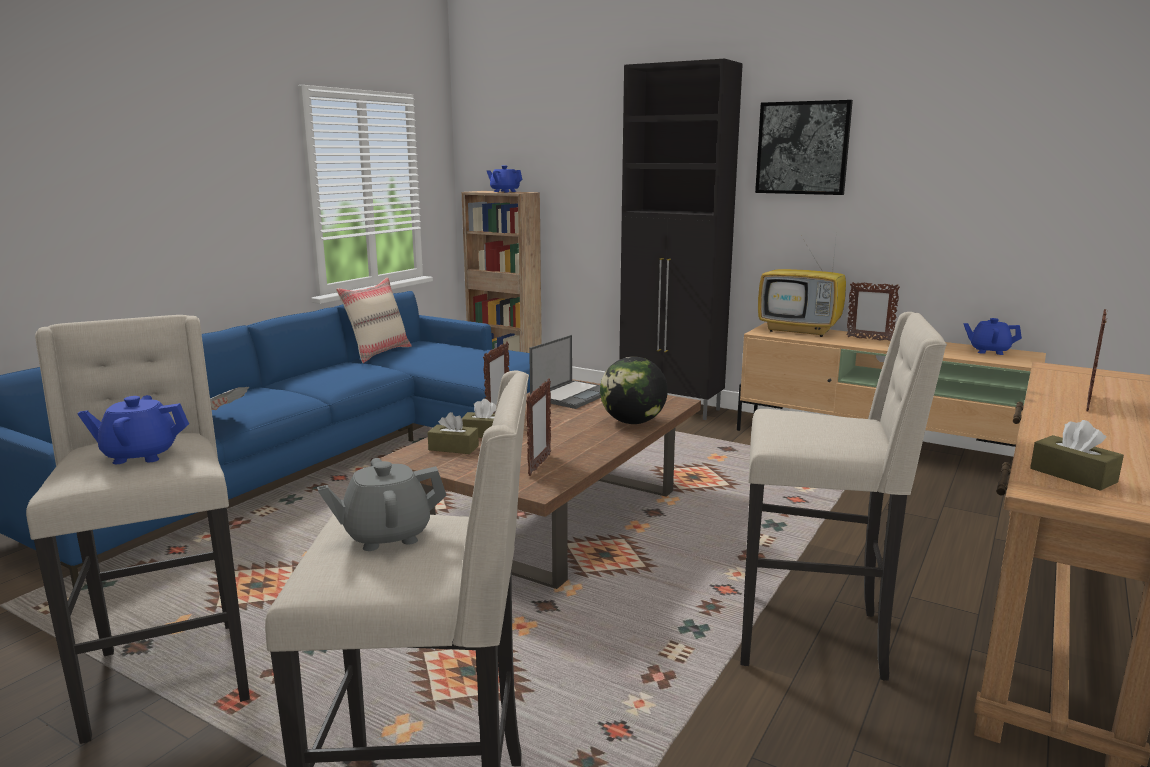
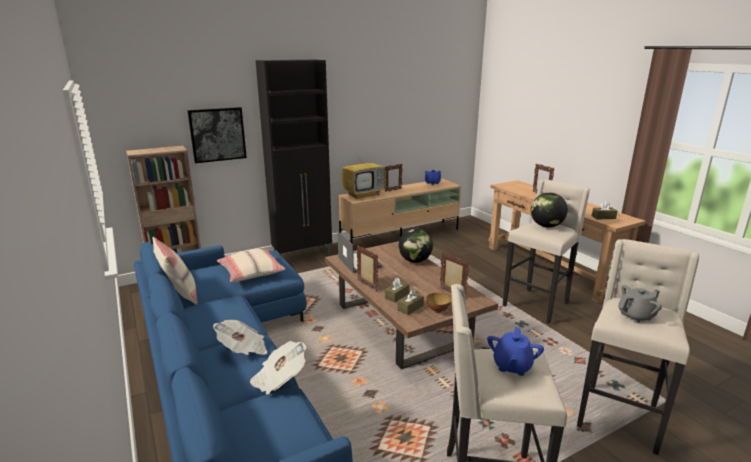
camera: 60 degrees left, 5 degrees up
(269, 396) = (243, 349): none -> newspaper
(386, 535) = (636, 316): grey teapot -> grey teapot turned 120 degrees counterclockwise
(463, 360) = (251, 272): none -> beige pillow
(464, 465) = (438, 310): none -> bowl
(504, 191) = (158, 149): blue teapot -> none
(802, 148) = (347, 104): picture -> picture (217, 134)
(838, 425) = (546, 226): none -> globe

